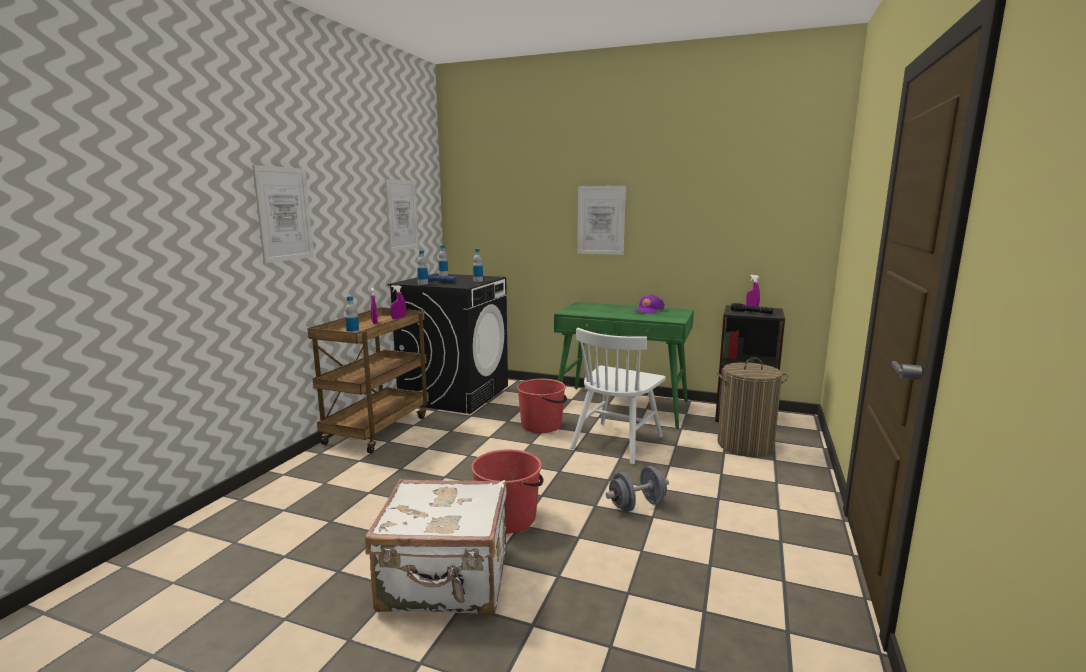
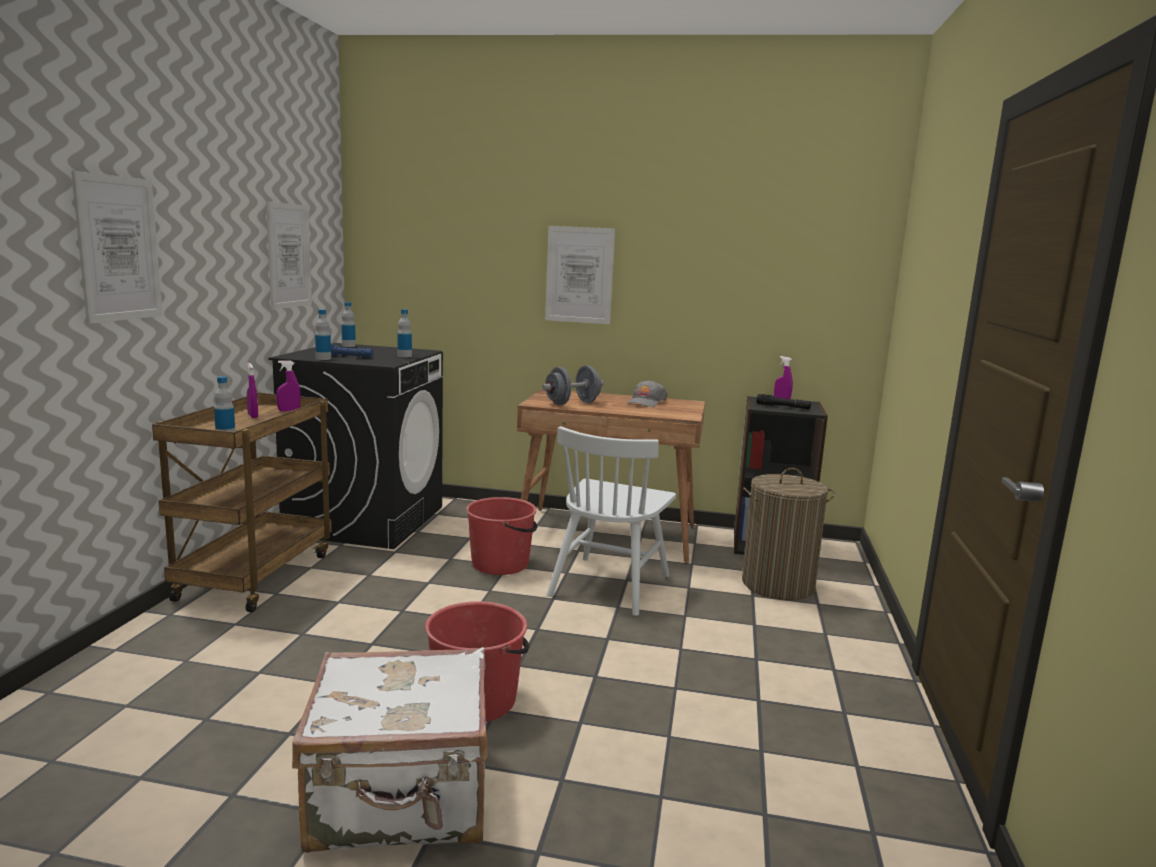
camera: 10 degrees left, 0 degrees up
(622, 406) = (608, 534): green desk -> brown desk
(637, 505) = (652, 673): grey dumbbell -> grey dumbbell (572, 403)
(648, 310) = (646, 402): purple cap -> grey cap

